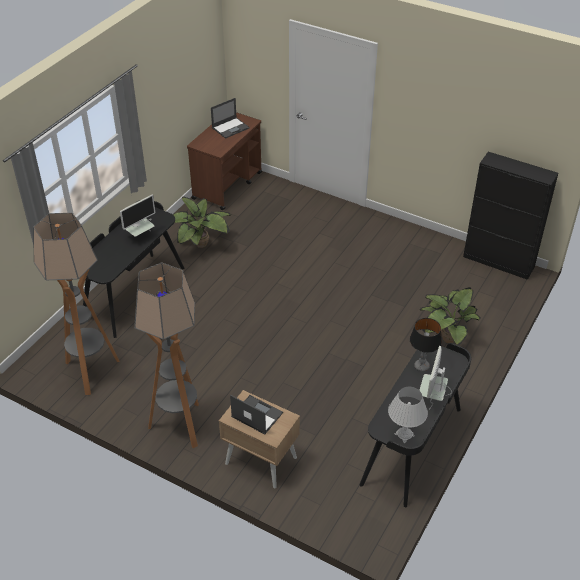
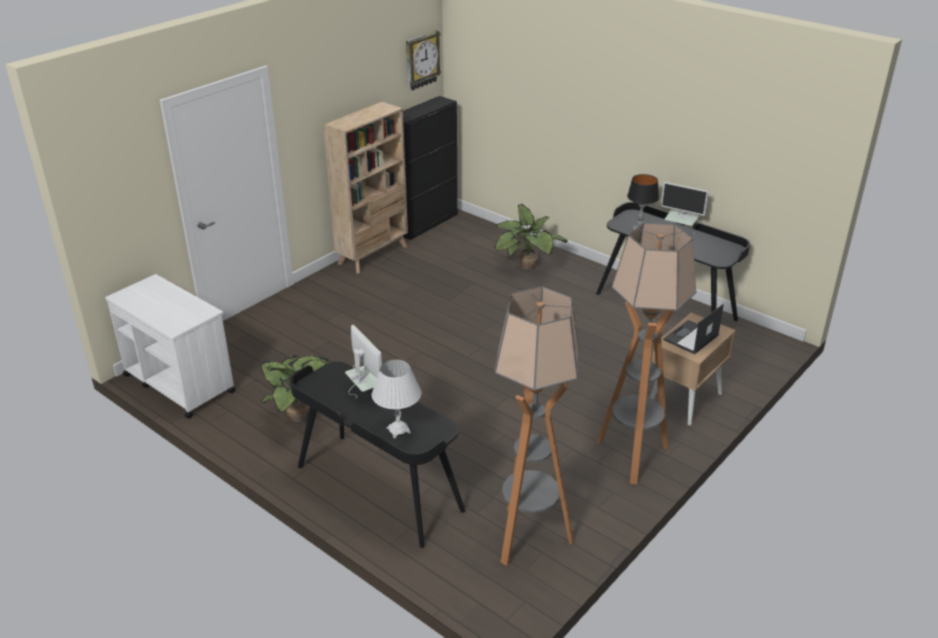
camera: 80 degrees left, 10 degrees down
(227, 185) = (178, 383): brown cart -> white cart
(230, 128) = (154, 298): laptop -> none
(404, 435) = (726, 250): white table lamp -> white table lamp (398, 430)
(427, 239) = (373, 255): none -> beige bookcase
(546, 130) = (421, 60): none -> wall clock

